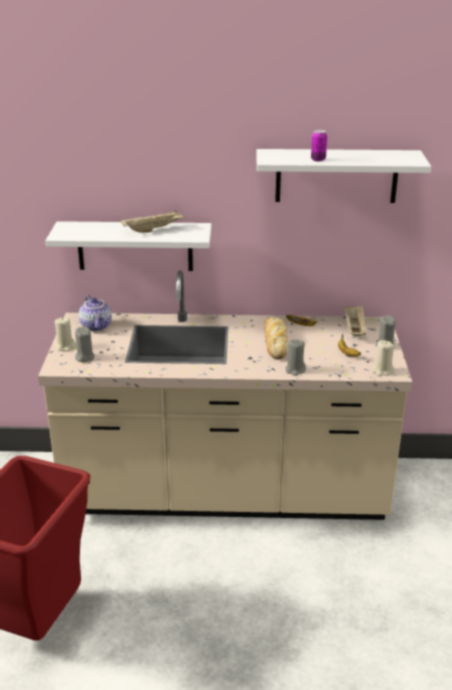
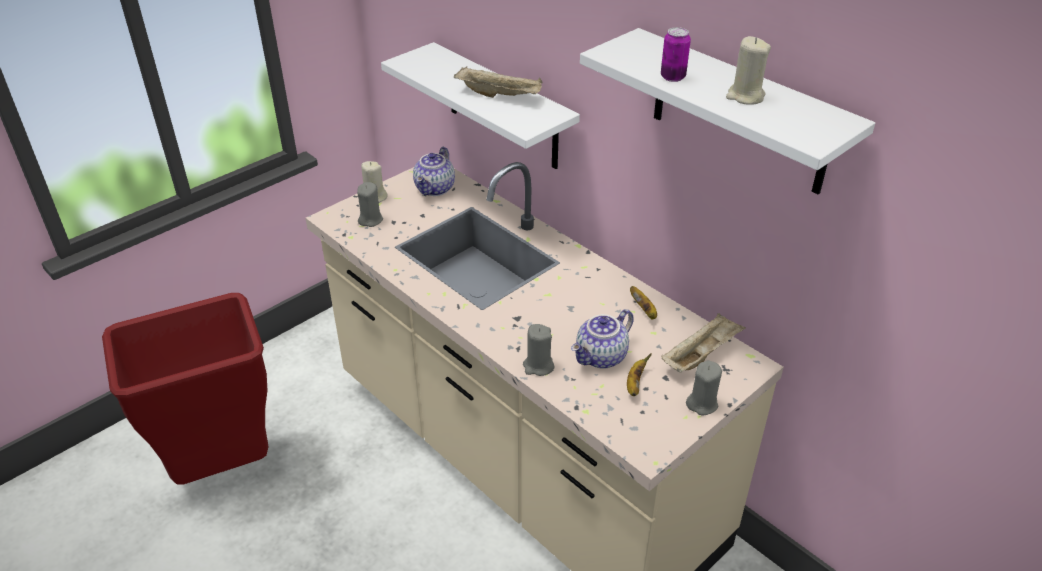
camera: 45 degrees right, 10 degrees up
(275, 342) = (577, 314): bread -> none
(316, 352) = (602, 357): none -> teapot
(382, 371) = (637, 438): beige candle -> beige candle (745, 96)

